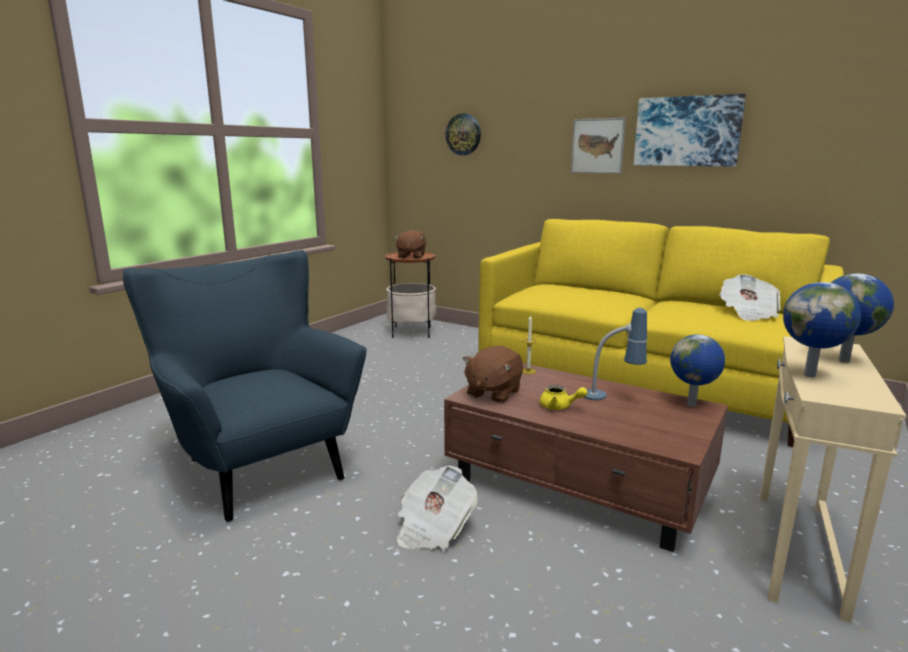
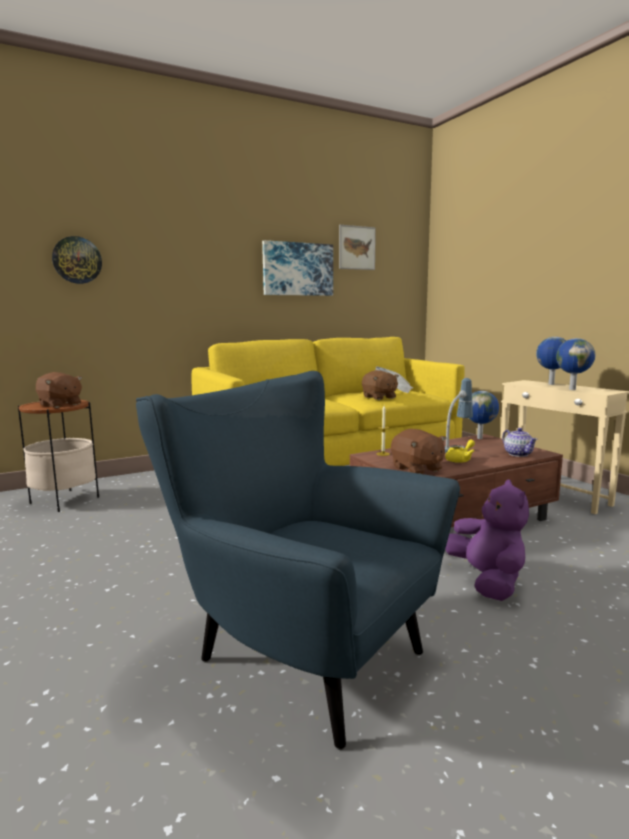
camera: 60 degrees left, 5 degrees down
(257, 465) = (296, 652): blue armchair -> blue armchair turned 45 degrees clockwise
(433, 528) = (487, 580): newspaper -> purple plush toy
(597, 146) = (230, 278): picture -> picture (357, 248)
(645, 435) = (518, 454): none -> teapot
(687, 316) = (379, 397): none -> brown plush toy

